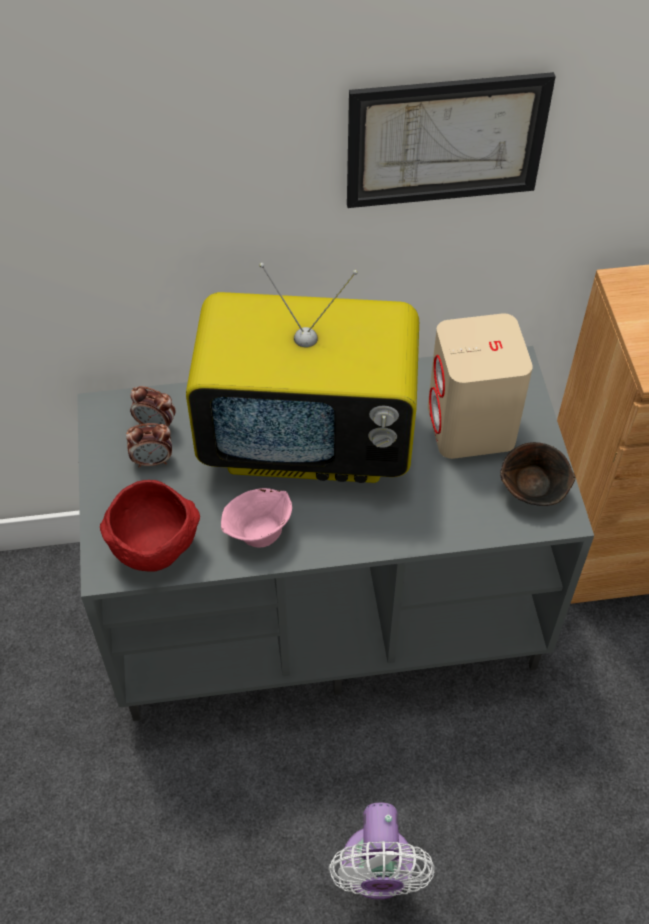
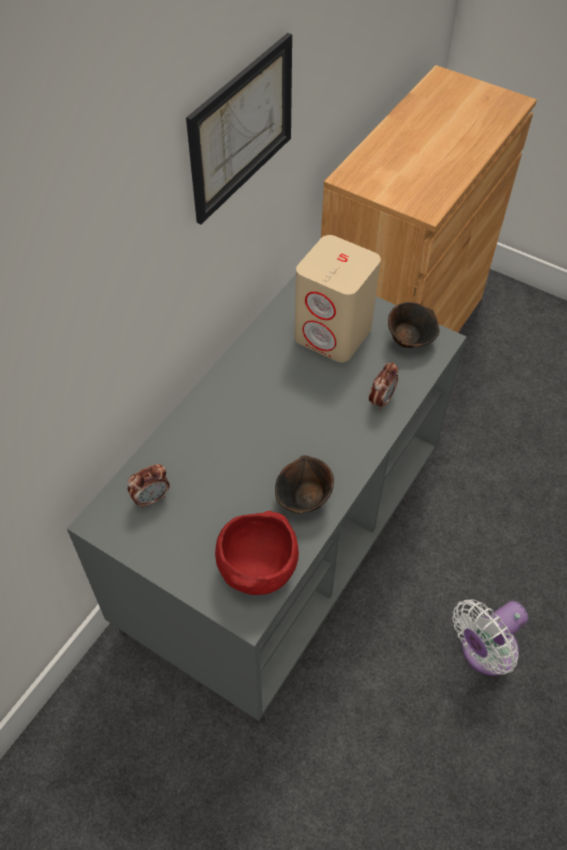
camera: 50 degrees left, 0 degrees up
(153, 460) = (181, 521): alarm clock -> alarm clock (381, 400)
(257, 532) = (304, 500): pink bowl -> brown bowl
(309, 440) = (258, 420): television -> none
(377, 872) = (484, 652): white fan -> white fan turned 105 degrees clockwise

